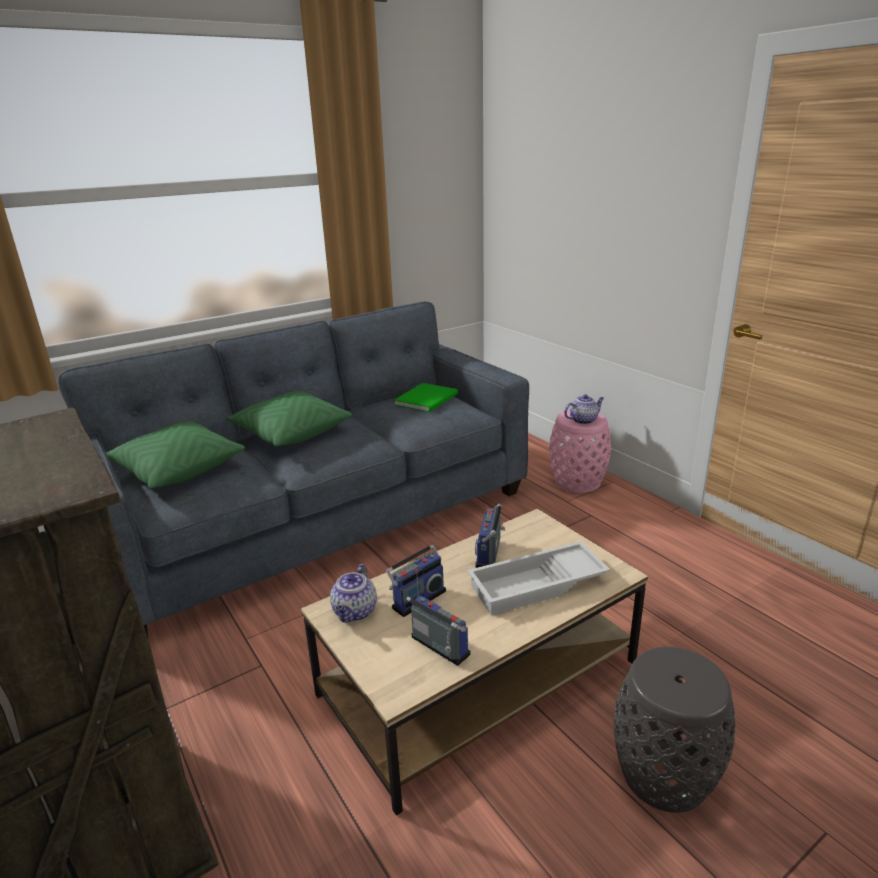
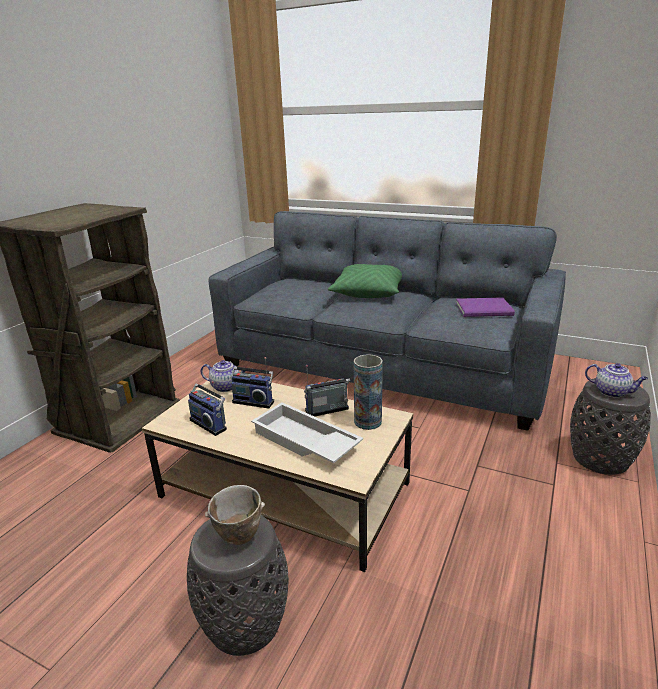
camera: 60 degrees right, 0 degrees up
(177, 469) = (291, 285): green pillow -> none
(355, 612) = (226, 387): teapot -> teapot turned 150 degrees counterclockwise
(428, 399) = (485, 309): green book -> purple book
(438, 648) = (210, 423): radio -> radio turned 120 degrees clockwise
(531, 536) = (368, 422): none -> vase
(577, 482) = (600, 459): pink stool -> grey stool
(681, 674) = (237, 538): none -> bowl

